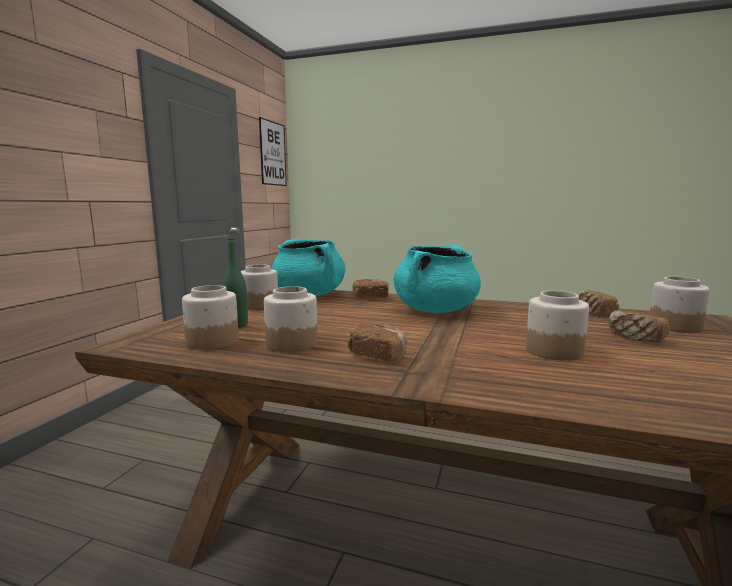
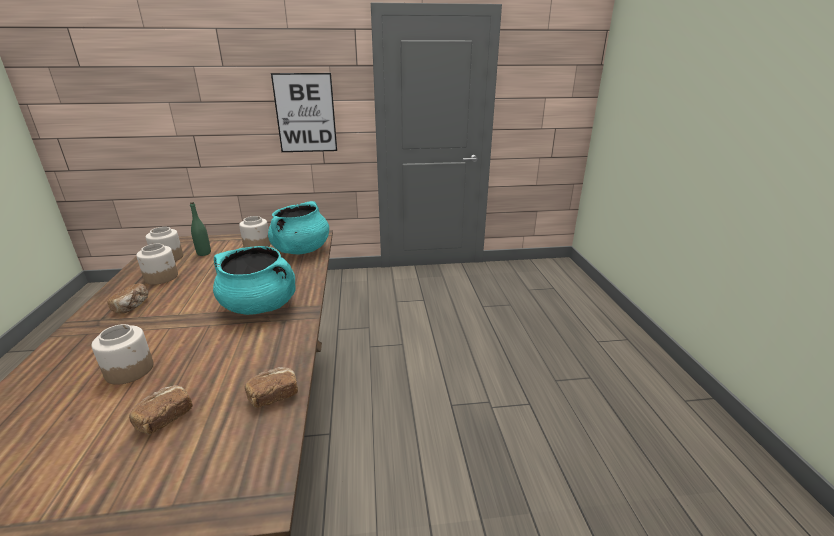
camera: 65 degrees right, 15 degrees up
(273, 153) = (565, 69): picture -> picture (305, 113)
(370, 298) = (299, 272): bread -> none
(675, 327) = (211, 456): jar -> none

